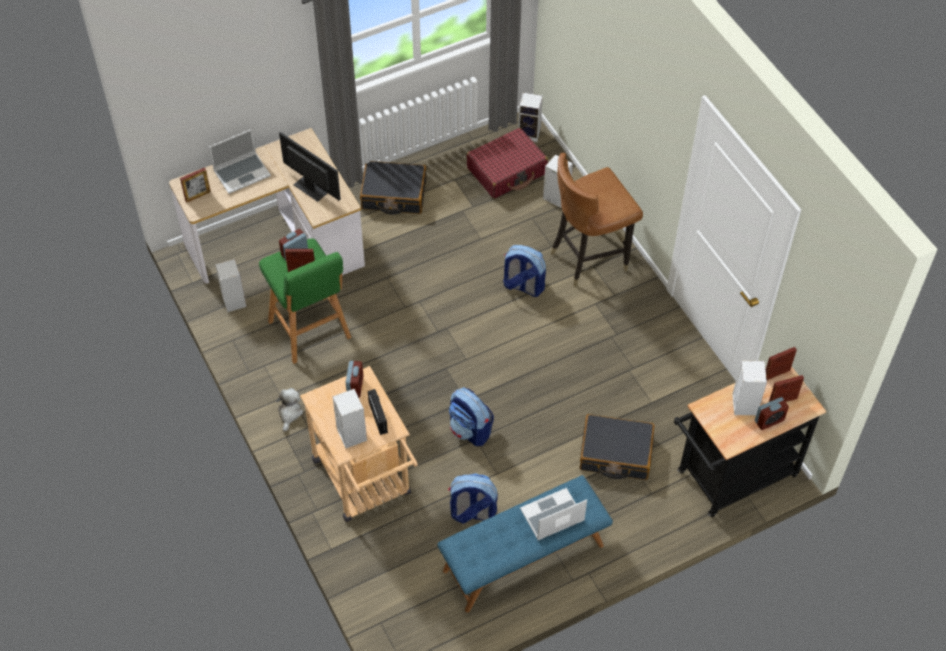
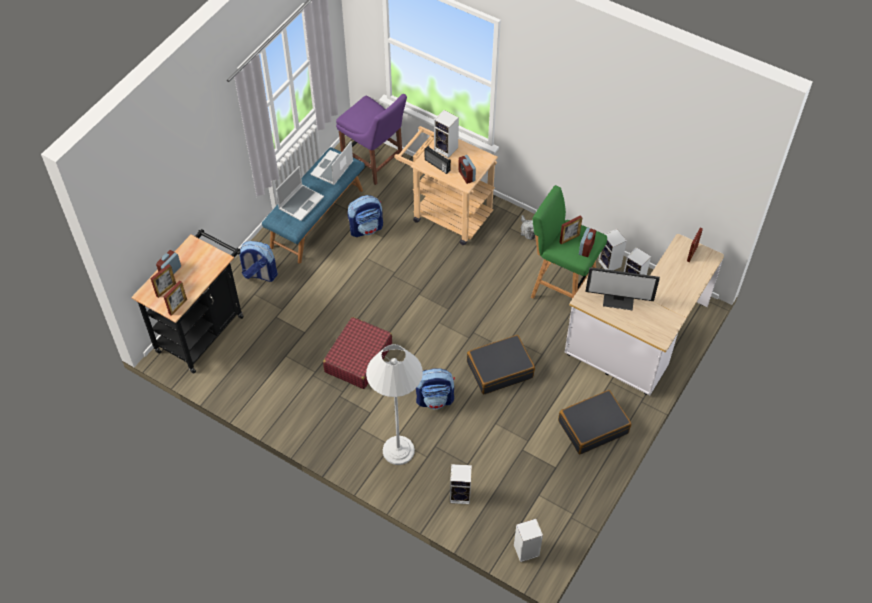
camera: 150 degrees right, 0 degrees up
(242, 173) = (679, 286): laptop -> laptop (332, 169)
(402, 603) = (374, 164): none -> purple chair
(470, 430) = (402, 276): backpack -> backpack (259, 274)
(507, 171) = (518, 500): red suitcase -> red suitcase (358, 358)
(588, 258) = (398, 450): brown chair -> white floor lamp
(615, 453) = (292, 308): black suitcase -> black suitcase (499, 369)
(743, 403) = (194, 275): speaker -> speaker (610, 264)

